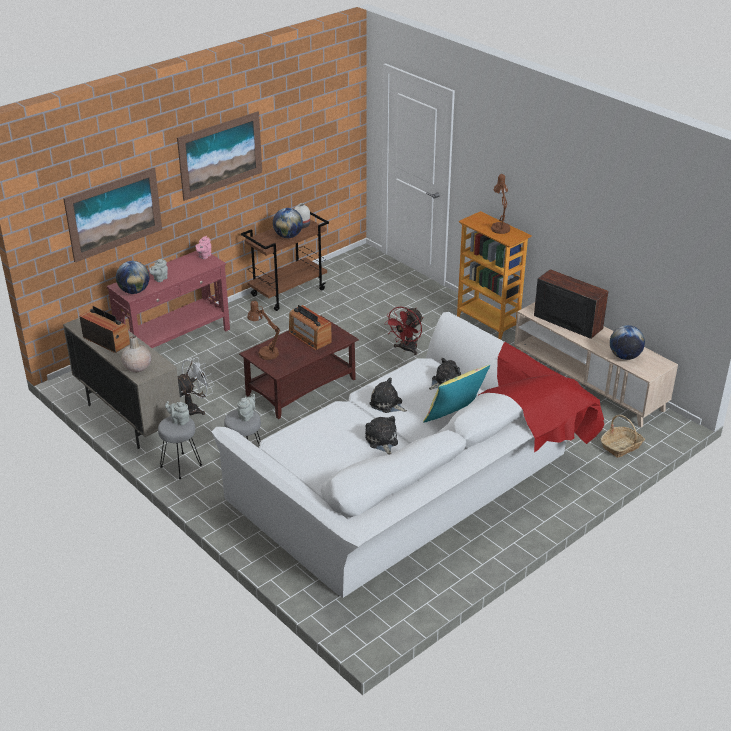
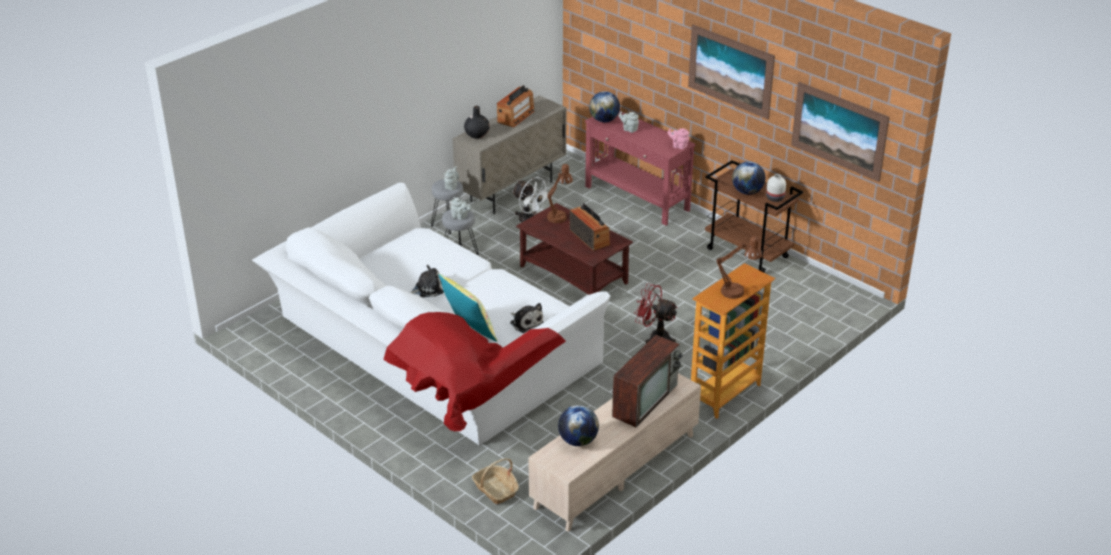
camera: 85 degrees right, 0 degrees up
(114, 214) = (630, 52): picture -> picture (839, 131)
(137, 367) = (477, 134): beige vase -> black vase
(309, 337) = (589, 237): radio -> radio turned 105 degrees clockwise
(387, 404) = (484, 289): plush toy -> none

